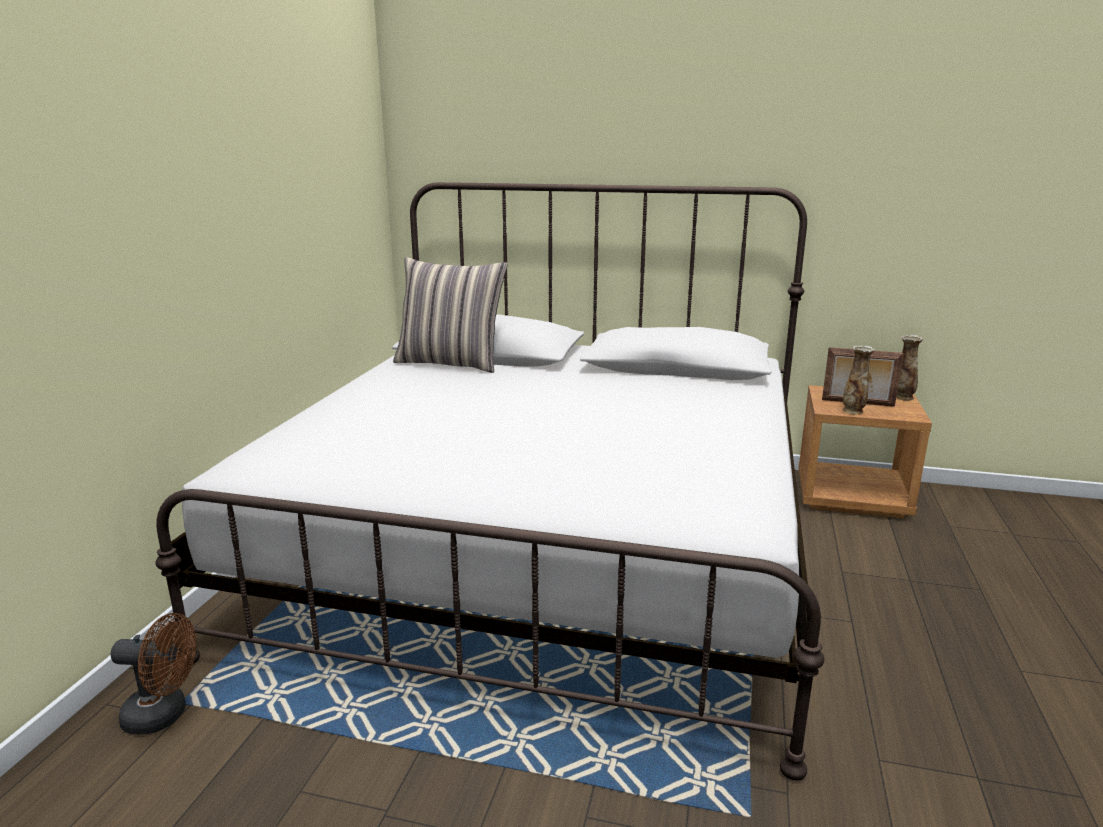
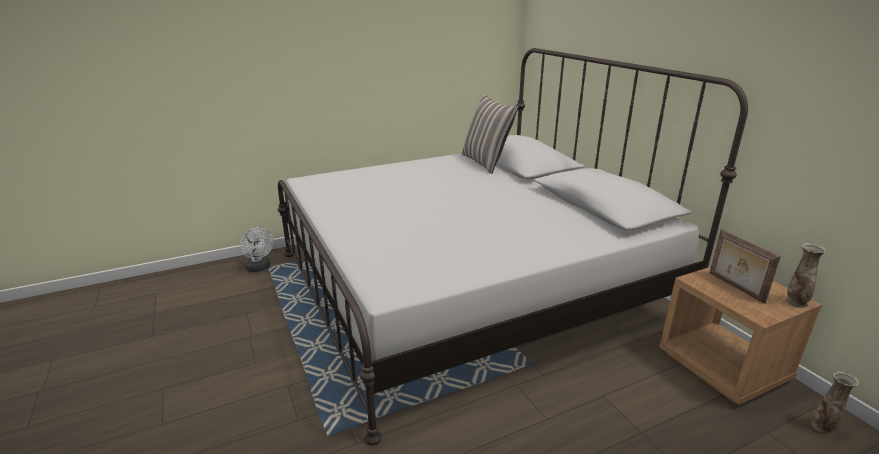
camera: 50 degrees right, 5 degrees up
(164, 715) = (259, 268): brown fan -> white fan
(853, 411) = (713, 290): vase -> vase (823, 427)

